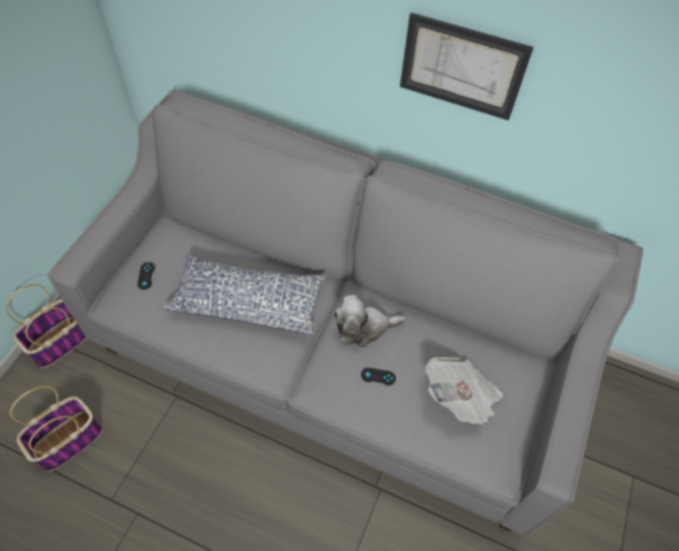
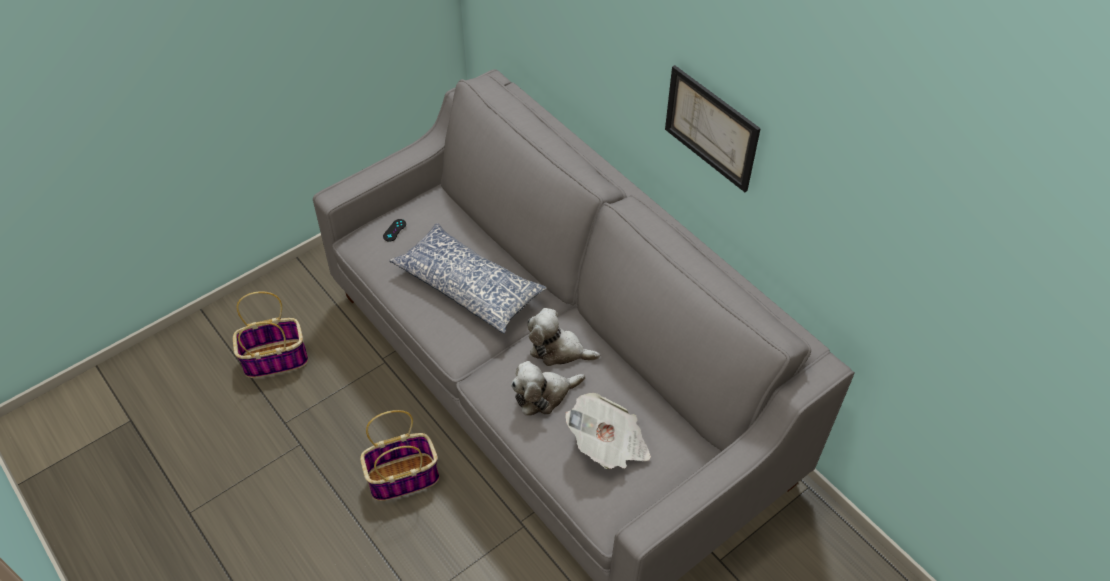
camera: 30 degrees right, 5 degrees down
(60, 341) = (311, 272): basket -> basket (404, 477)
(378, 376) = (544, 395): black game controller -> plush toy

